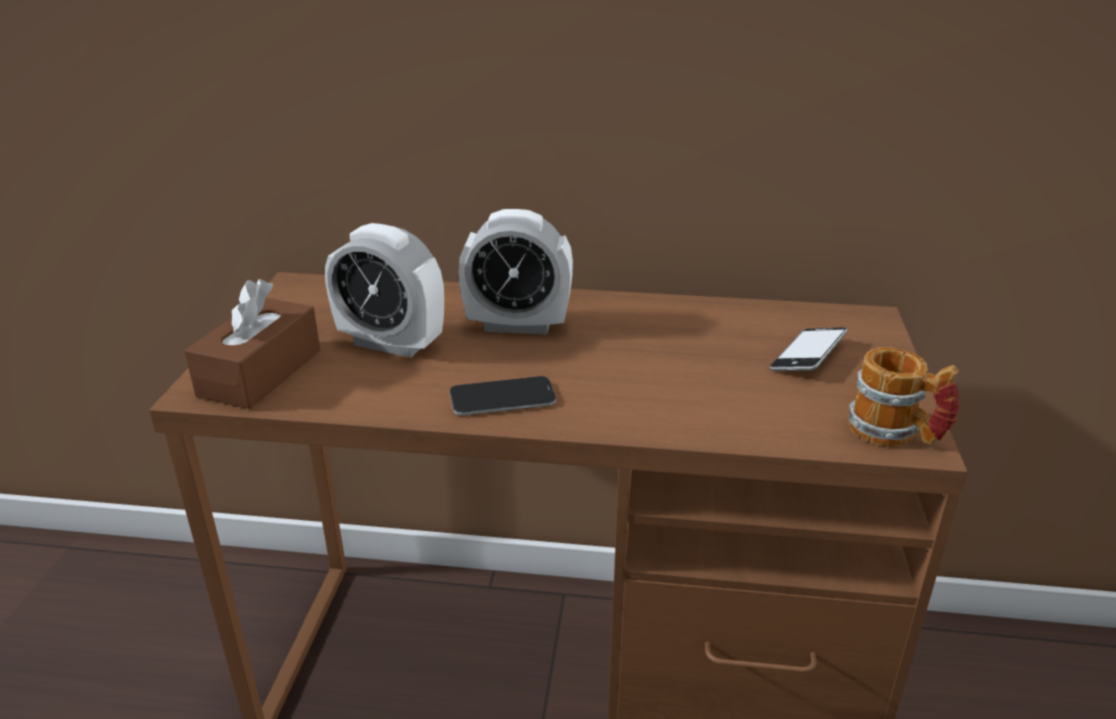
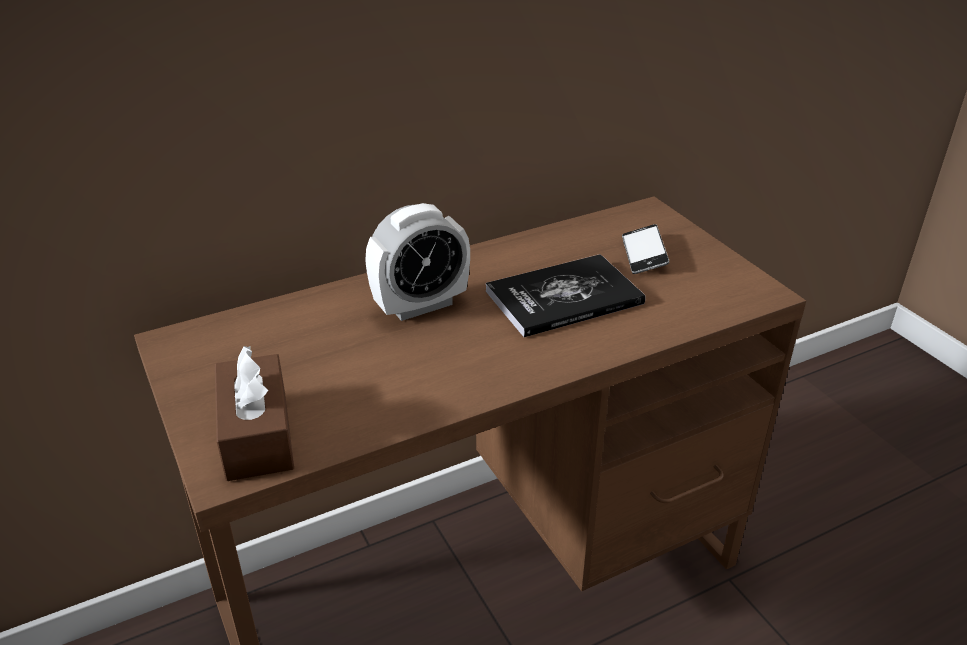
camera: 35 degrees left, 5 degrees up
(391, 343) = (338, 361): alarm clock -> none
(502, 398) = (484, 370): phone -> none
(664, 365) = (564, 297): none -> book
(895, 434) = (748, 291): mug -> none

